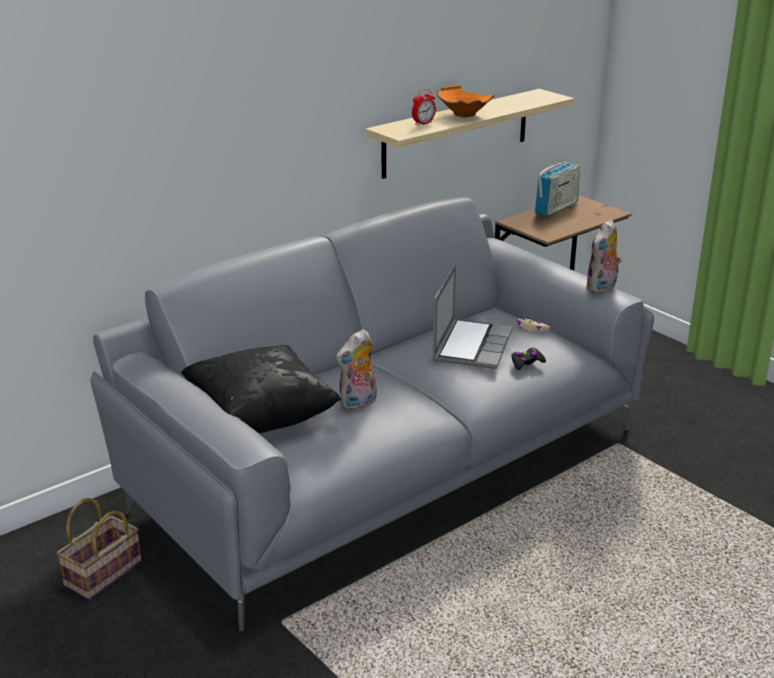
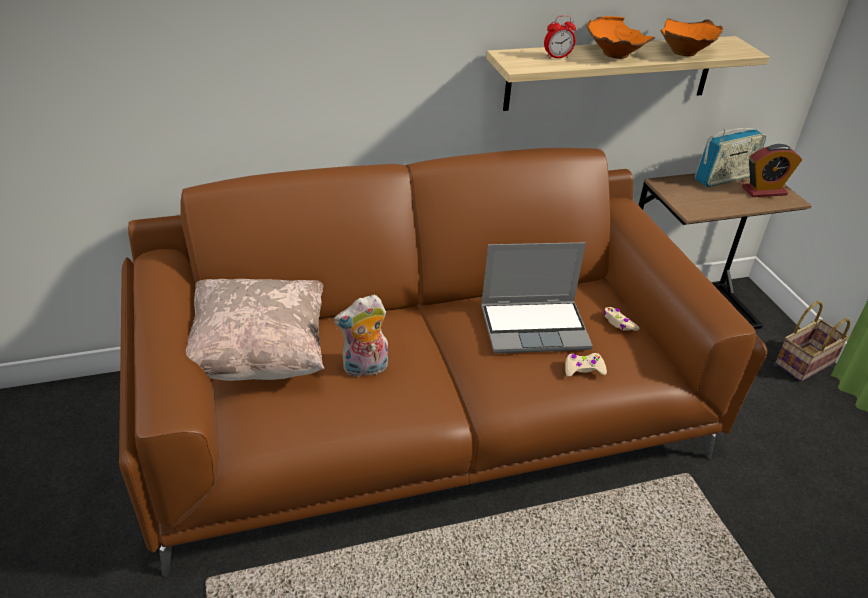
camera: 20 degrees right, 10 degrees up
(103, 575) = (91, 458): basket -> basket (805, 364)
(260, 417) = (258, 354): black pillow -> beige pillow
(387, 463) = (427, 417): grey sofa -> brown sofa
(471, 345) = (535, 327): laptop -> laptop turned 45 degrees clockwise
(514, 105) = (686, 52): none -> orange bowl
(526, 363) = (583, 369): black game controller -> beige game controller
(591, 211) = (764, 191): none -> alarm clock
(602, 288) = (712, 302): plush toy -> none

